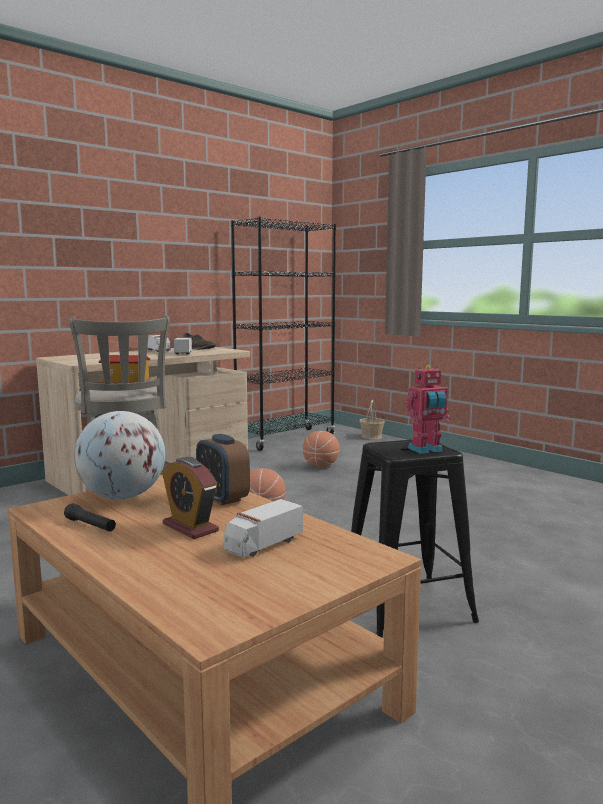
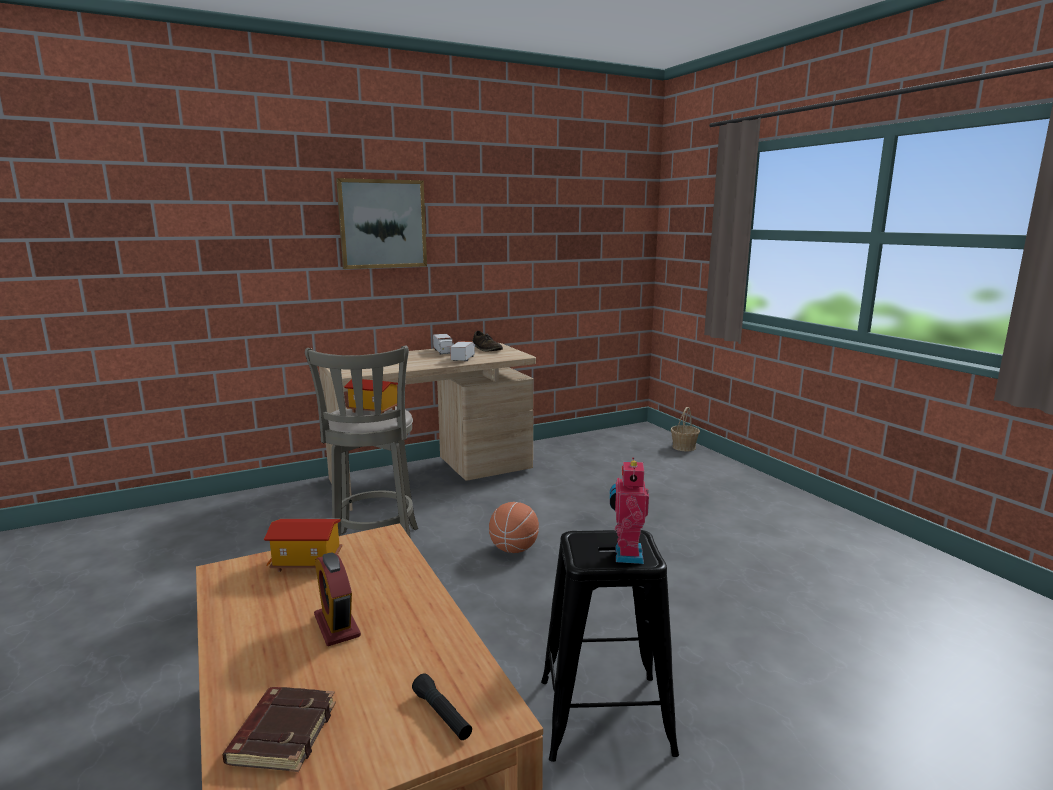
camera: 15 degrees right, 5 degrees up
(90, 525) = (248, 606): black flashlight -> black flashlight (442, 715)
(97, 227) = (382, 224): none -> picture
(122, 497) = (306, 563): globe -> toy house
(200, 588) = (282, 733): none -> brown book
(222, 498) = (399, 580): alarm clock -> none
(263, 545) = (389, 669): toy truck -> none
(285, 439) = (587, 443): black bookcase -> none
(321, 466) = (607, 486): basketball -> none
(426, 450) = (626, 555): toy robot -> toy robot turned 105 degrees clockwise

